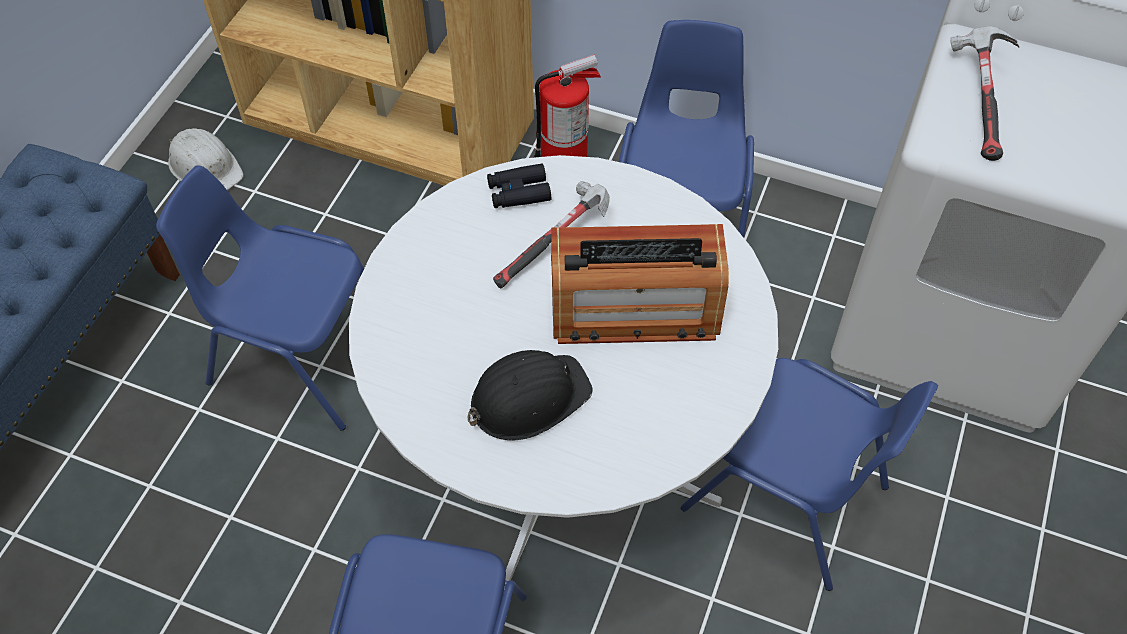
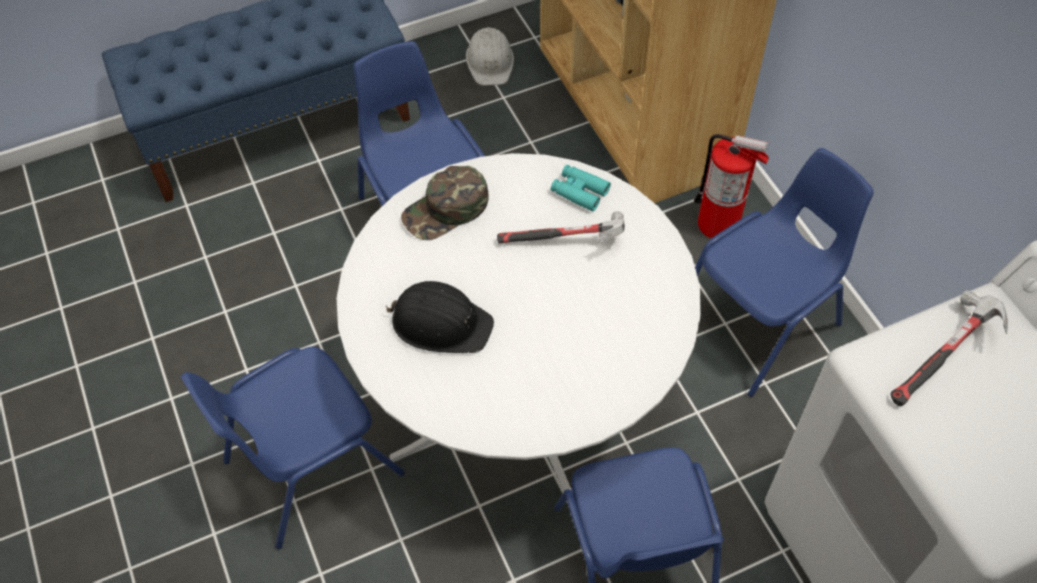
camera: 45 degrees right, 0 degrees up
(417, 295) = (446, 210): none -> green cap
(518, 192) = (579, 192): black binoculars -> turquoise binoculars
(634, 309) = (567, 321): radio -> none

